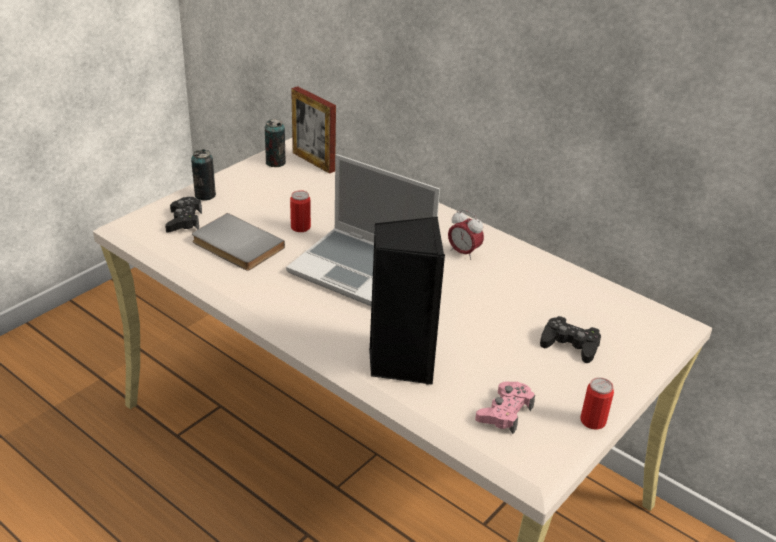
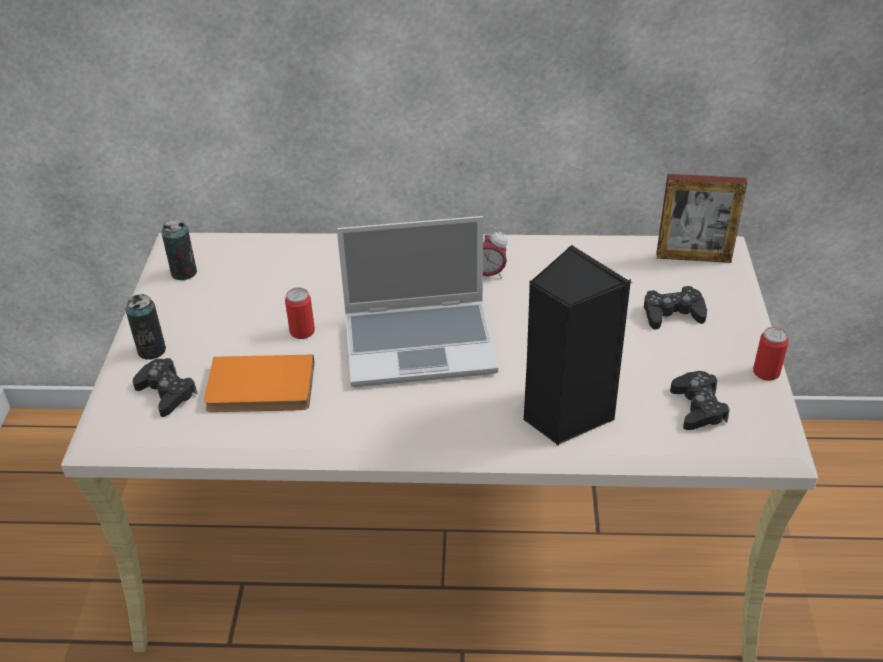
camera: 35 degrees left, 5 degrees up
(235, 246) = (260, 389): grey book -> orange book
(313, 162) = (224, 251): picture frame -> picture frame (693, 257)
(505, 412) = (698, 407): pink game controller -> black game controller

